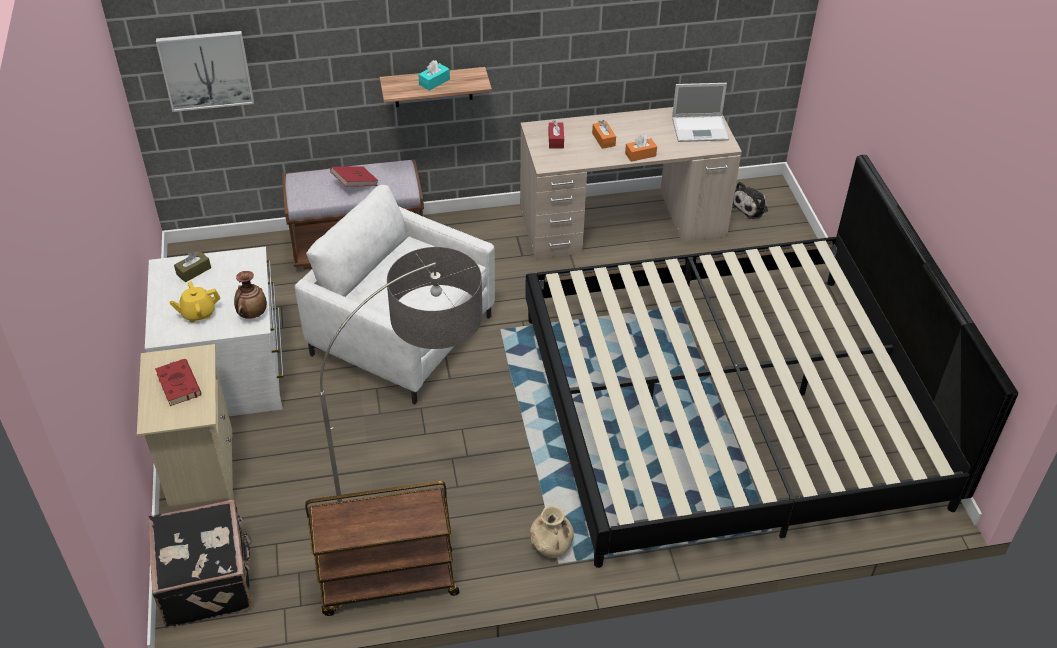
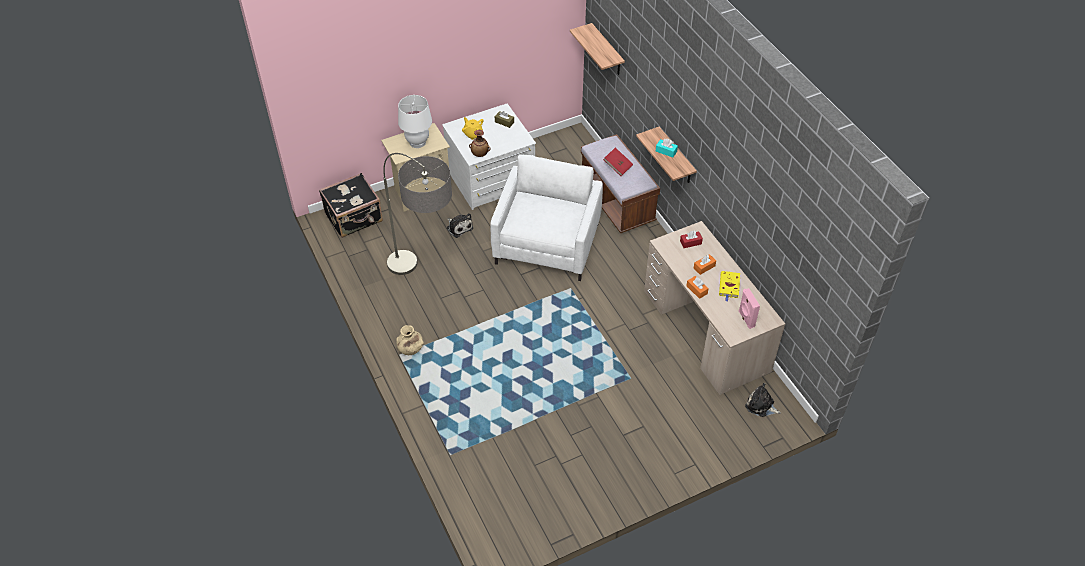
camera: 75 degrees right, 5 degrees up
(178, 383) = (417, 142): red book -> white table lamp
(206, 70) = (607, 51): picture -> shelf
(312, 433) = (459, 227): none -> plush toy
(387, 583) = (369, 285): brown cart -> none
(644, 128) = (729, 287): none -> yellow book
(701, 129) = (745, 319): laptop -> pink speaker
(729, 408) = (545, 419): bed -> none

